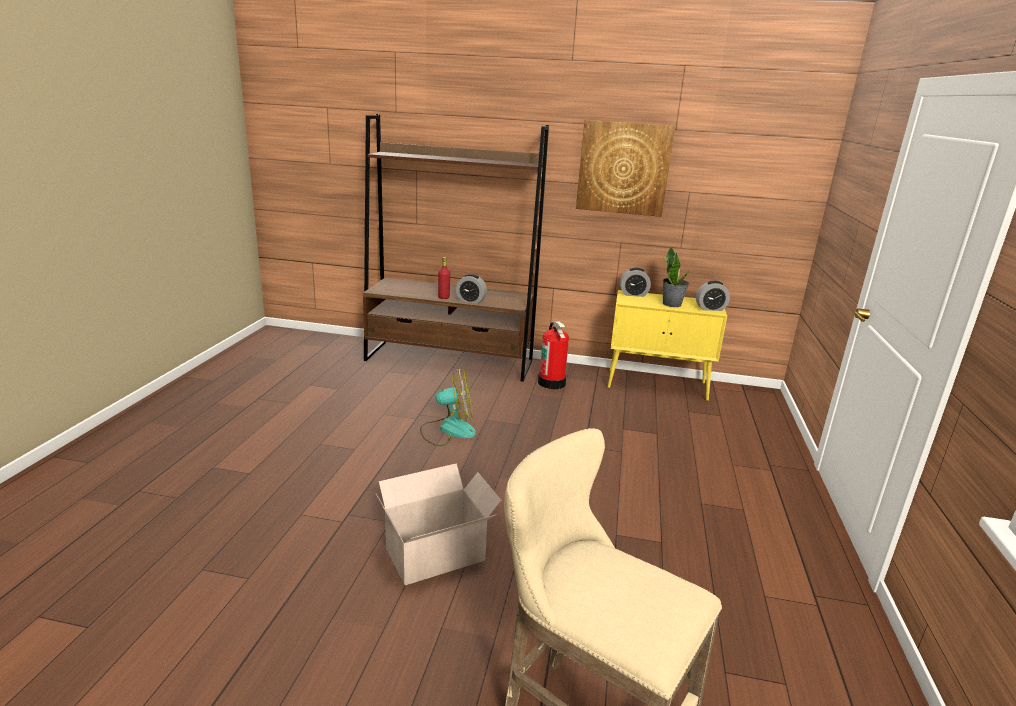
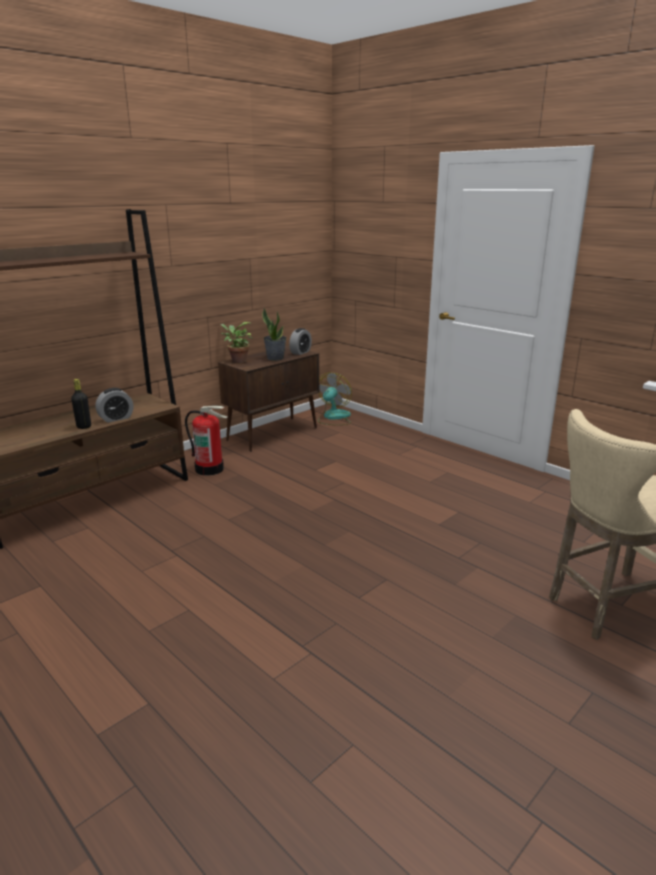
camera: 55 degrees left, 0 degrees up
(438, 554) = (403, 610): cardboard box -> none
(443, 297) = (84, 426): red bottle -> black bottle
(448, 430) = (221, 544): fan -> fan (333, 418)
(623, 168) = (198, 245): picture -> none
(633, 294) = (237, 361): alarm clock -> potted plant
(658, 385) = (273, 434): yellow cabinet -> brown cabinet

